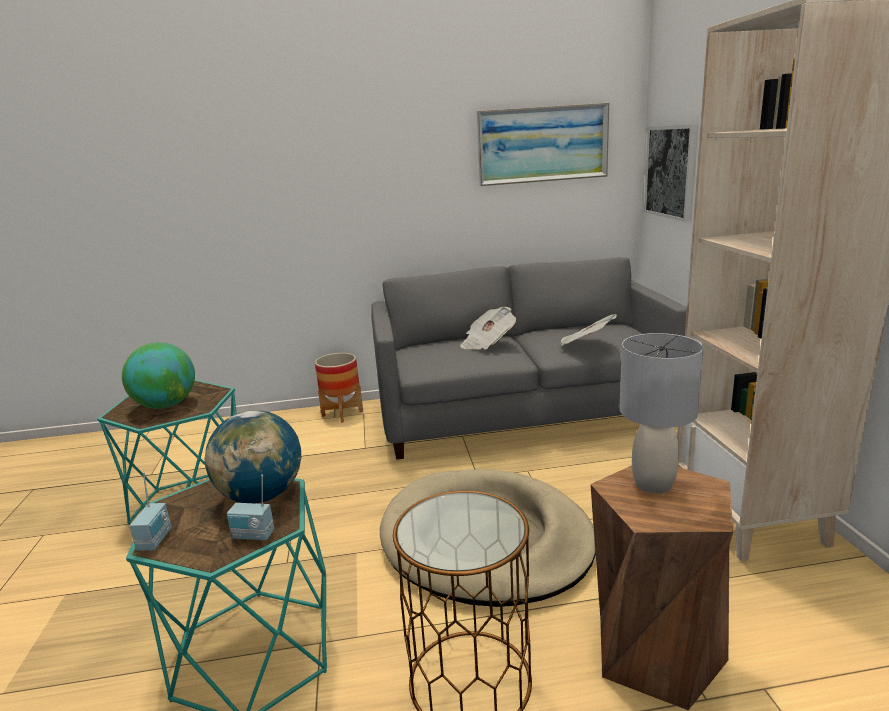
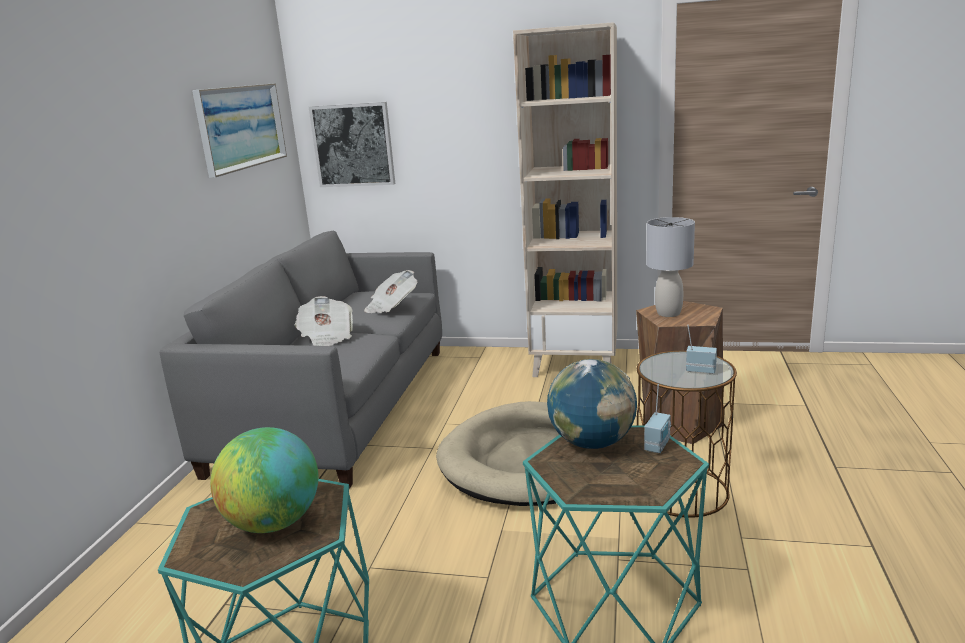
camera: 70 degrees left, 0 degrees up
(156, 540) = (644, 493): radio -> radio (700, 370)
(342, 413) = (178, 517): planter -> none

